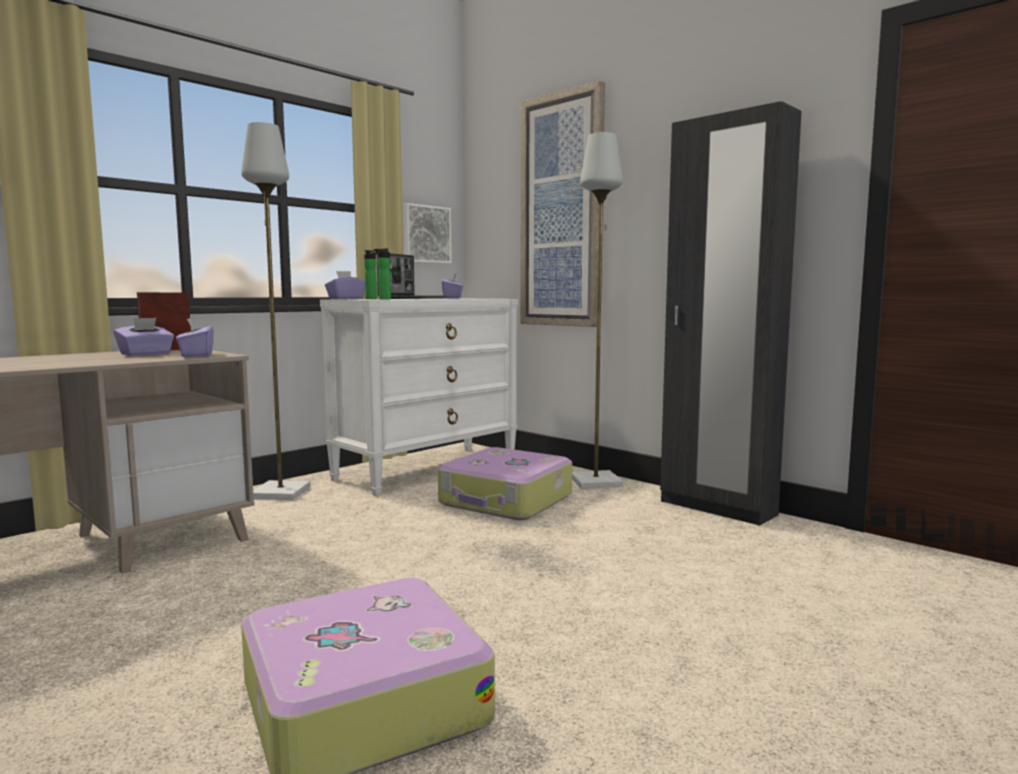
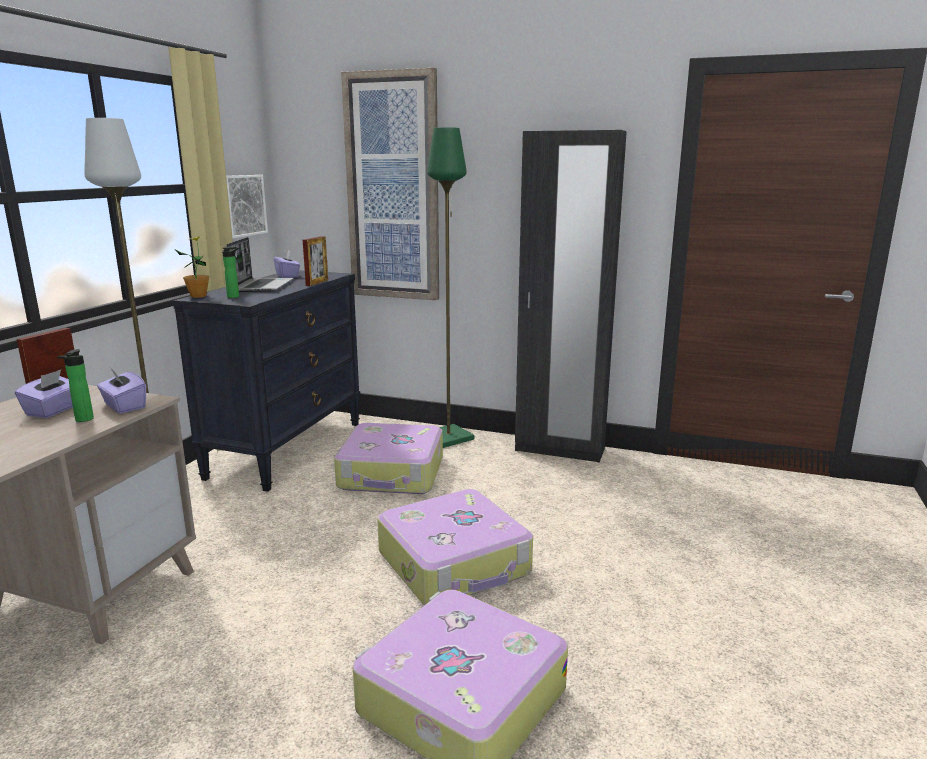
camera: 25 degrees left, 10 degrees up
(345, 299) = (198, 296): purple tissue box -> potted plant
(383, 299) = (257, 301): bottle -> bottle (82, 420)
(427, 470) = (287, 449): white dresser -> black dresser
(466, 298) = (317, 283): none -> picture frame
(491, 581) = (455, 563): none -> suitcase
(596, 481) = (448, 437): grey floor lamp -> green floor lamp

